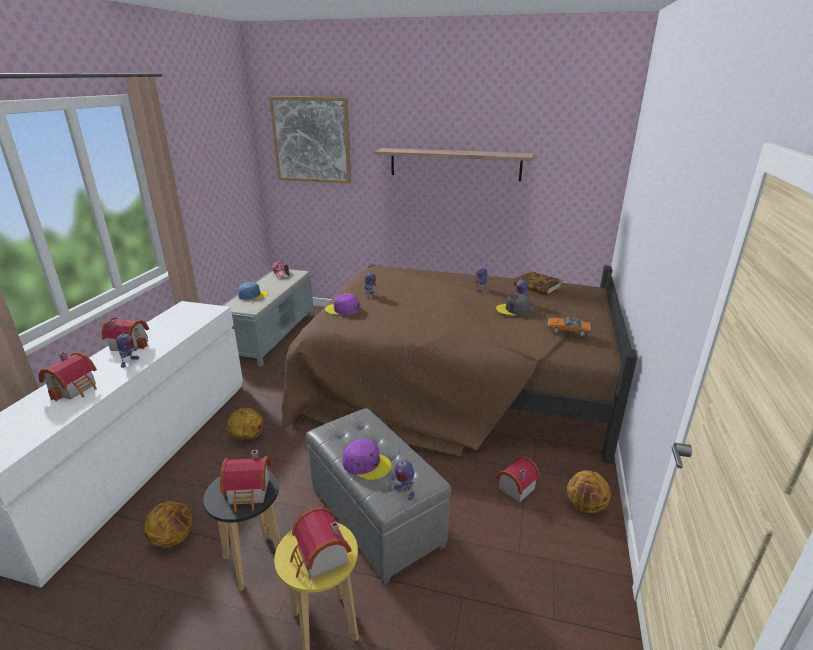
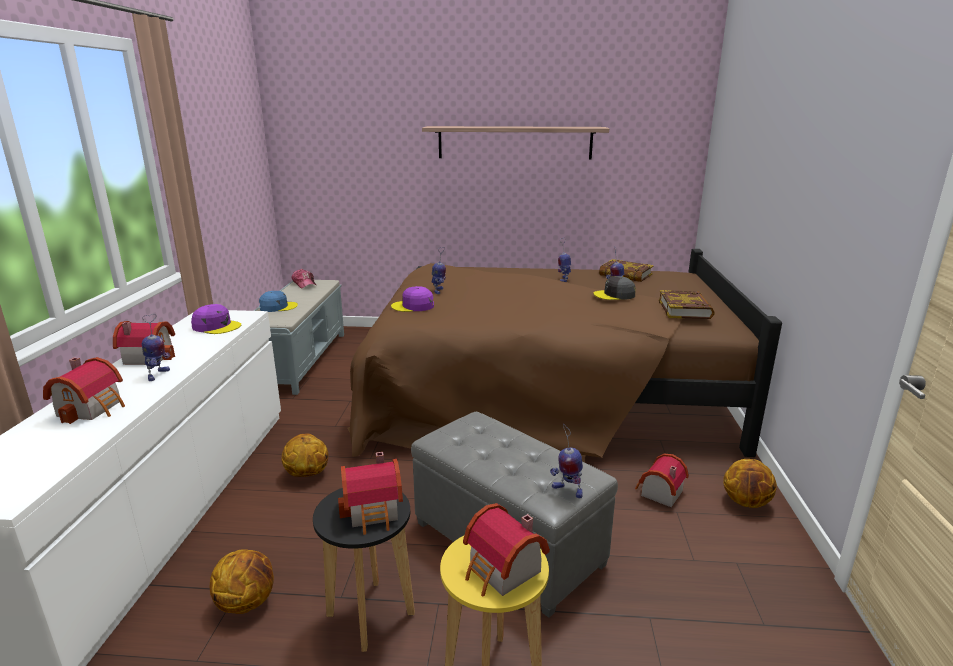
camera: 10 degrees left, 5 degrees down
(311, 140) = (338, 119): picture -> none
(366, 464) = (507, 466): purple cap -> purple cap (216, 326)
(567, 330) = (685, 309): toy car -> book

